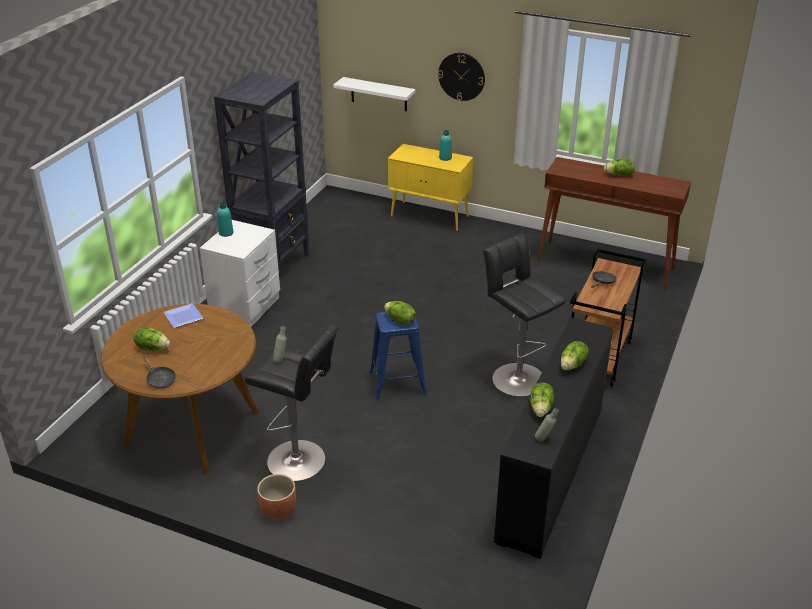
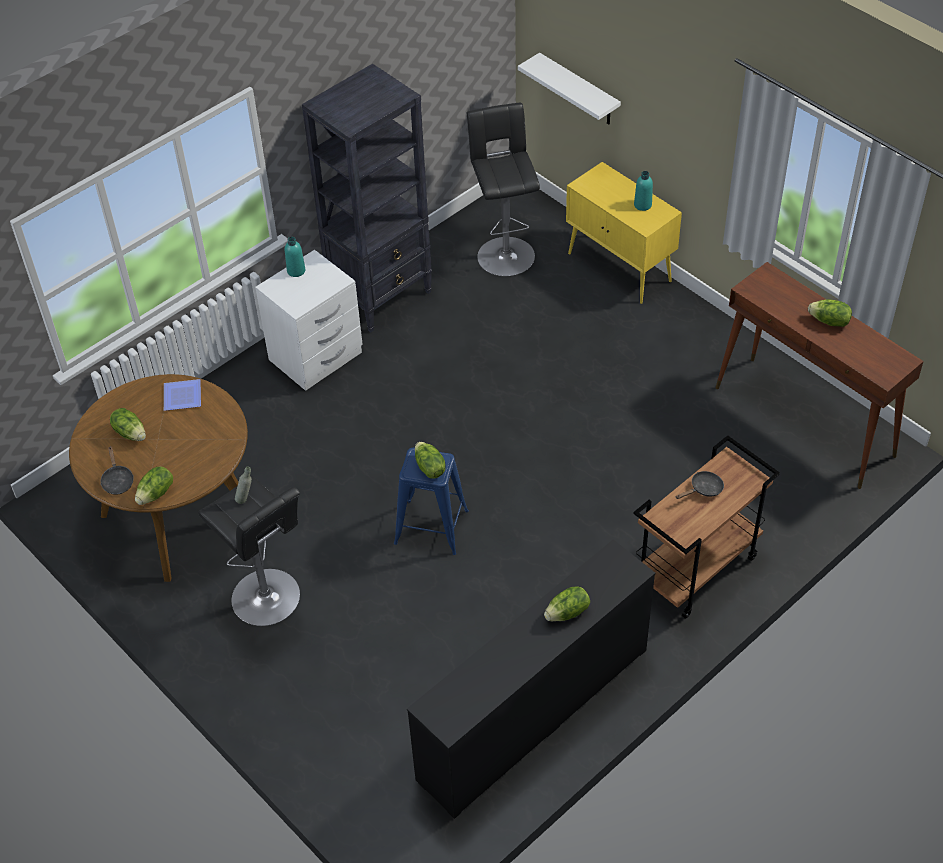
camera: 25 degrees right, 15 degrees up
(278, 510) = (215, 656): brown planter -> none
(461, 76) = (675, 108): wall clock -> none
(515, 377) = (575, 564): black stool -> black stool (504, 253)
(541, 408) = (490, 663): lettuce -> lettuce (156, 493)
(544, 439) = (466, 706): grey bottle -> none

